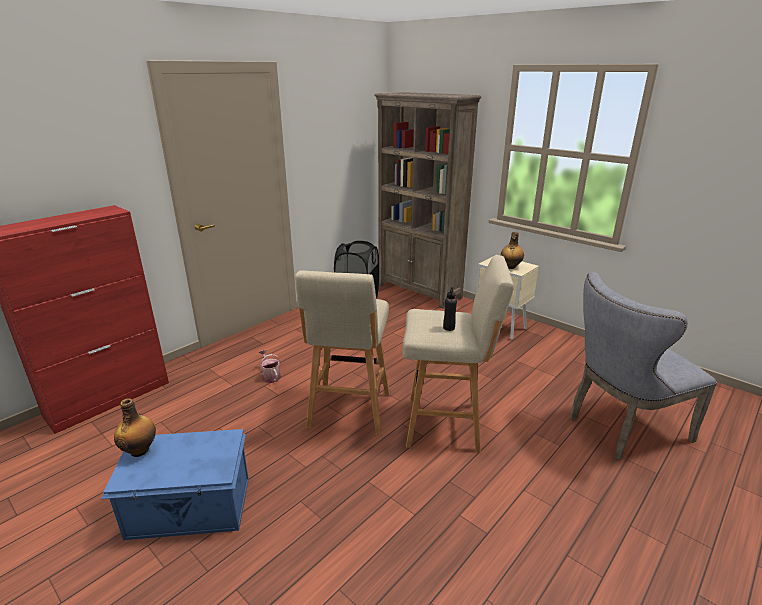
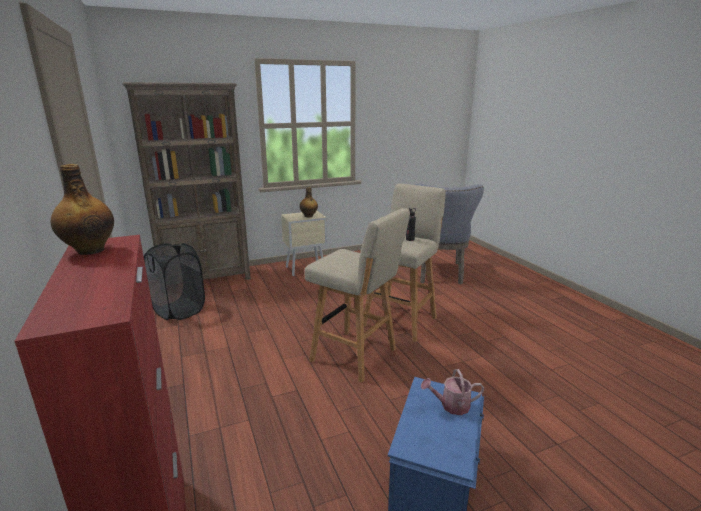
camera: 65 degrees left, 5 degrees down
(140, 450) = (417, 446): bottle -> bottle (90, 250)
(270, 376) = (257, 389): watering can -> watering can (451, 406)

